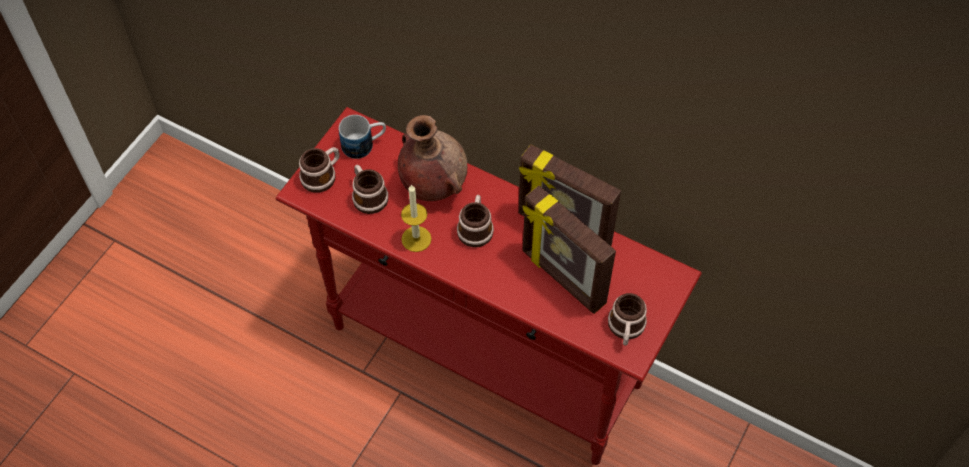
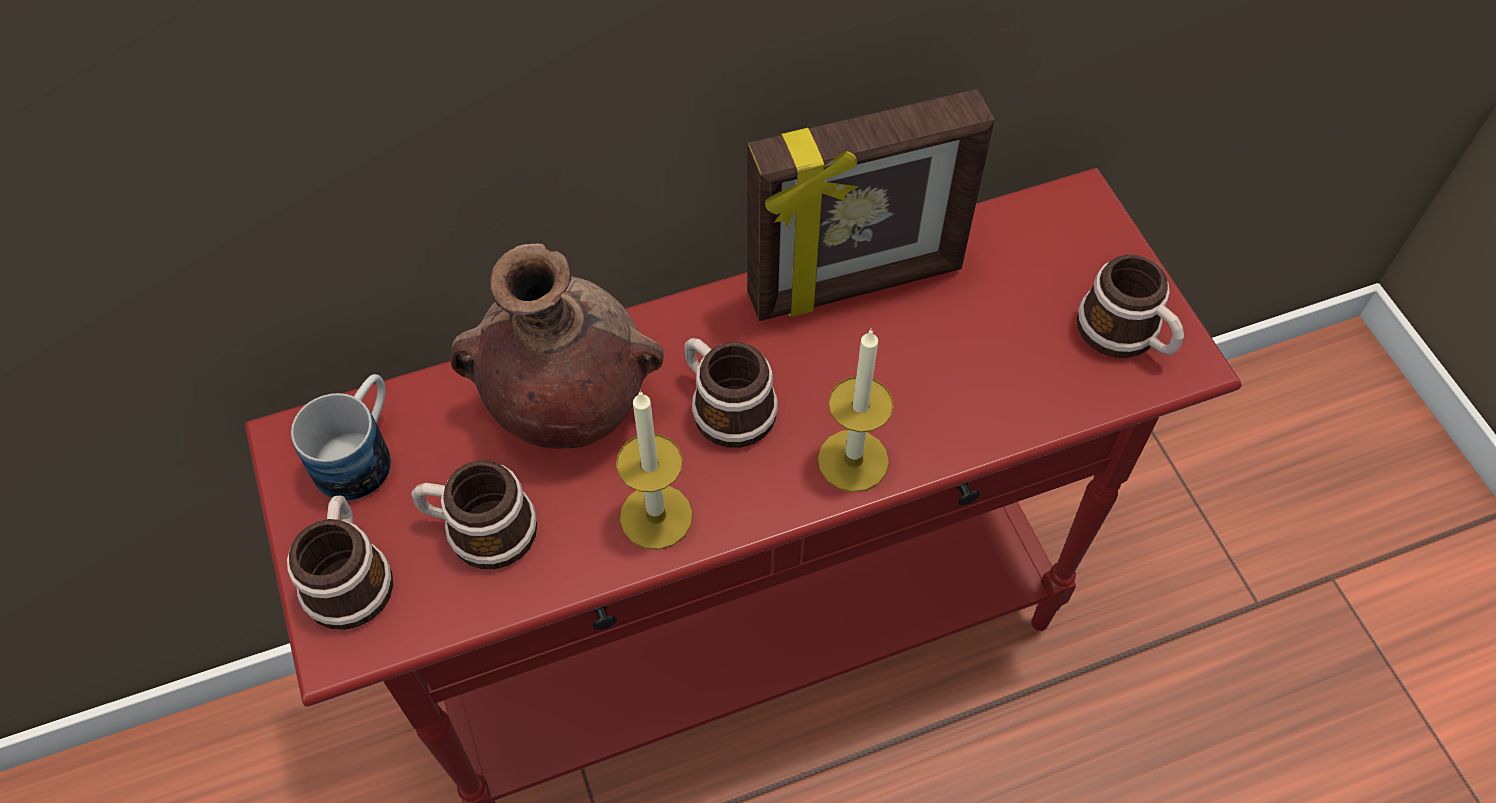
camera: 50 degrees left, 0 degrees up
(489, 279) = (853, 460): none -> candle
(562, 278) = (949, 352): picture frame -> none

